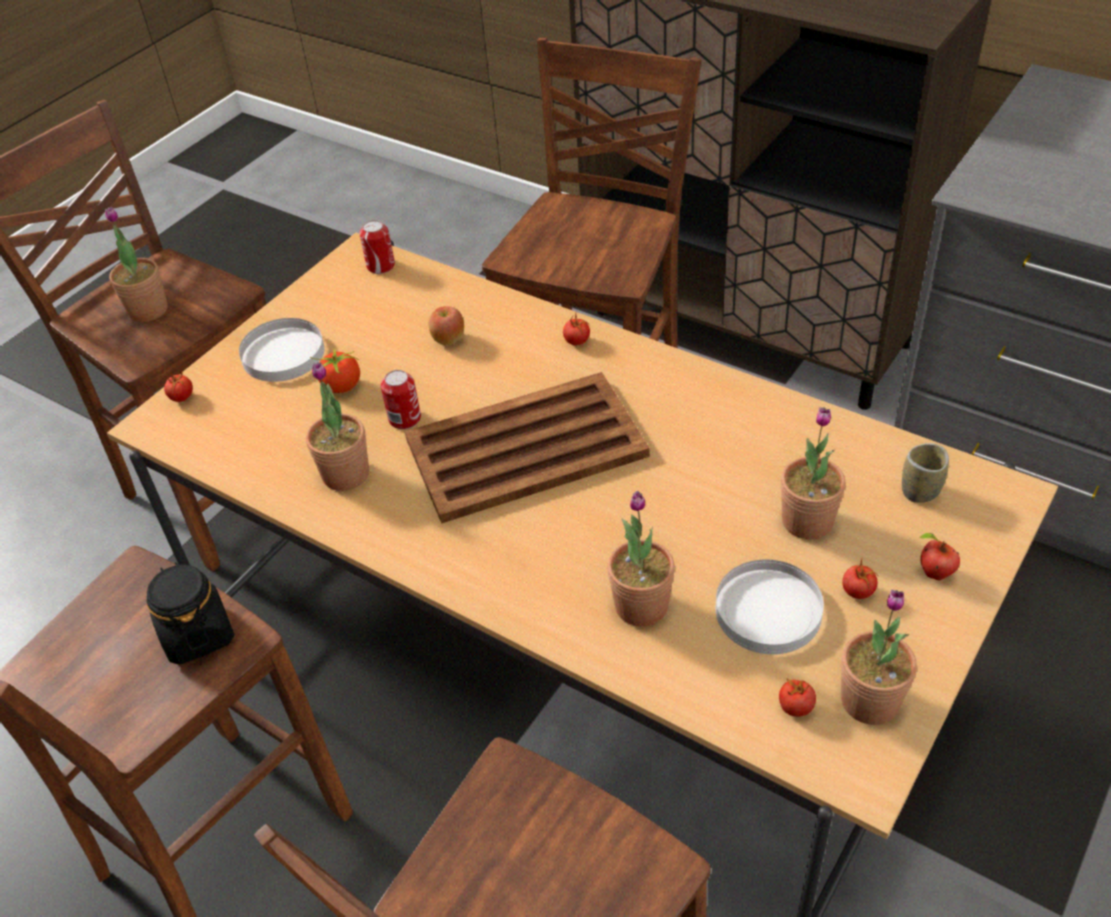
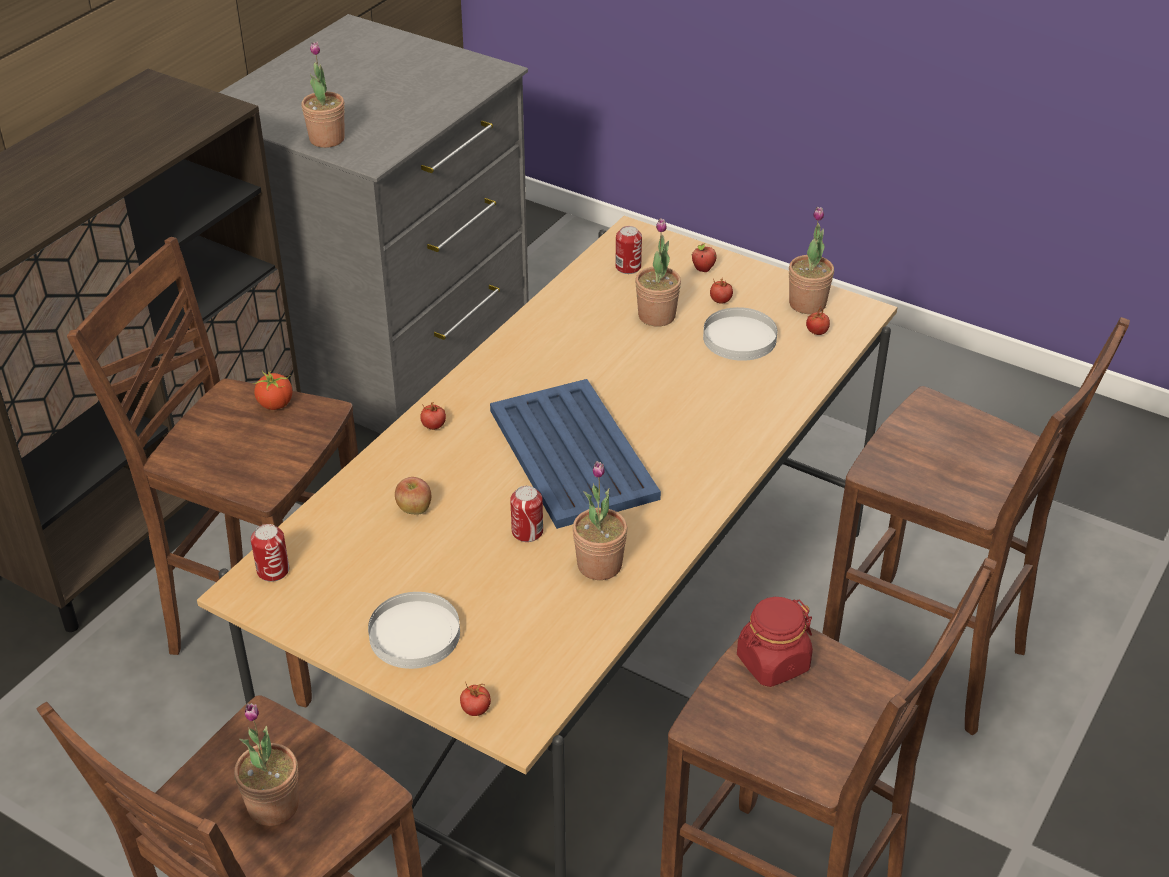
camera: 95 degrees left, 5 degrees down
(197, 634) = (772, 663): black jar -> red jar
(341, 386) = (475, 581): tomato -> tomato (275, 404)
(523, 448) = (572, 455): brown tray -> blue tray
(641, 605) = (739, 393): potted plant -> potted plant (327, 139)
(920, 491) = (628, 267): cup -> can

